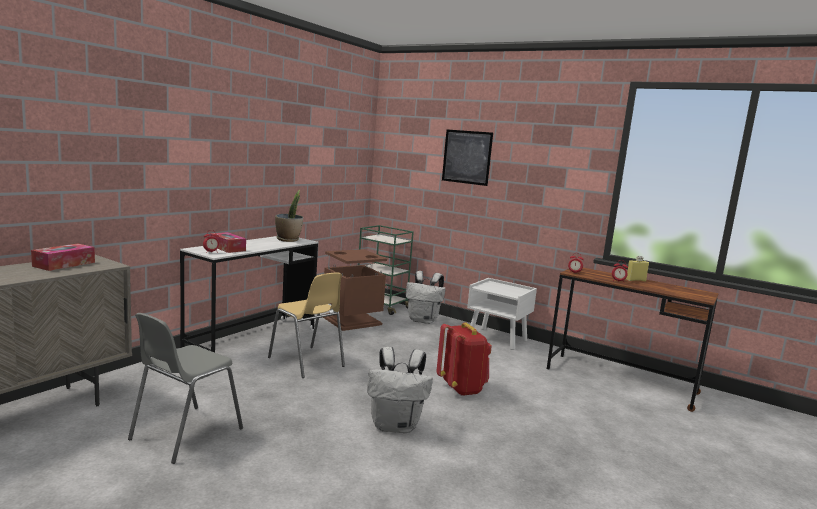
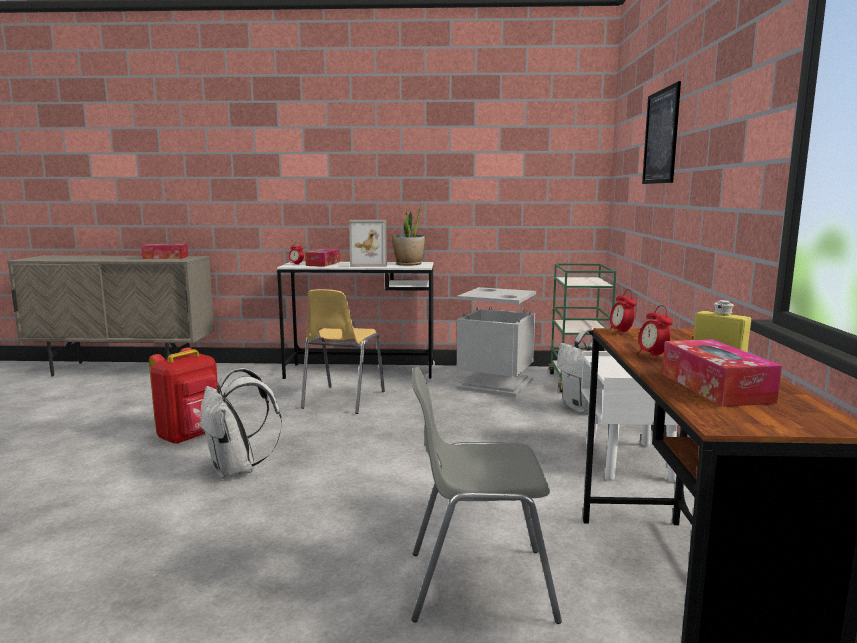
camera: 60 degrees right, 0 degrees up
(185, 434) = (144, 408): grey chair -> grey chair (478, 584)
(264, 244) = (368, 264): none -> picture frame
(351, 320) = (495, 384): brown trash can -> grey trash can
(462, 388) = (392, 479): red backpack -> red backpack (191, 436)
(665, 289) = (715, 387): none -> tissue box

